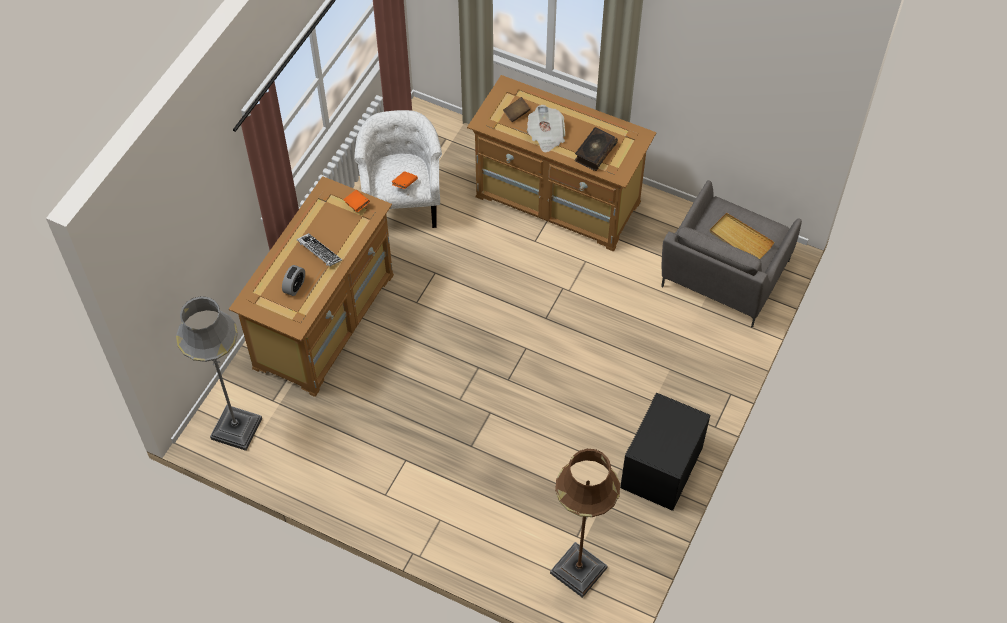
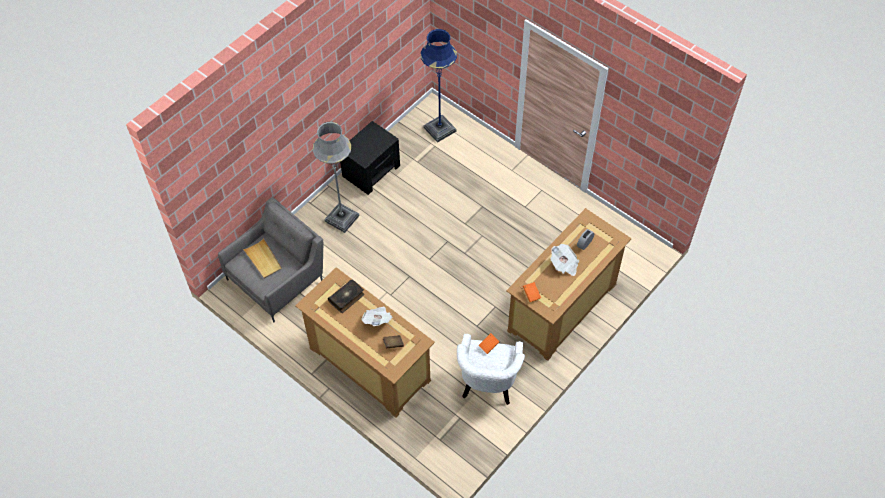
camera: 165 degrees left, 0 degrees up
(236, 429) = (630, 247): grey floor lamp -> grey floor lamp (342, 218)
(319, 252) = (564, 264): keyboard -> newspaper
(578, 570) = (439, 129): brown floor lamp -> blue floor lamp

